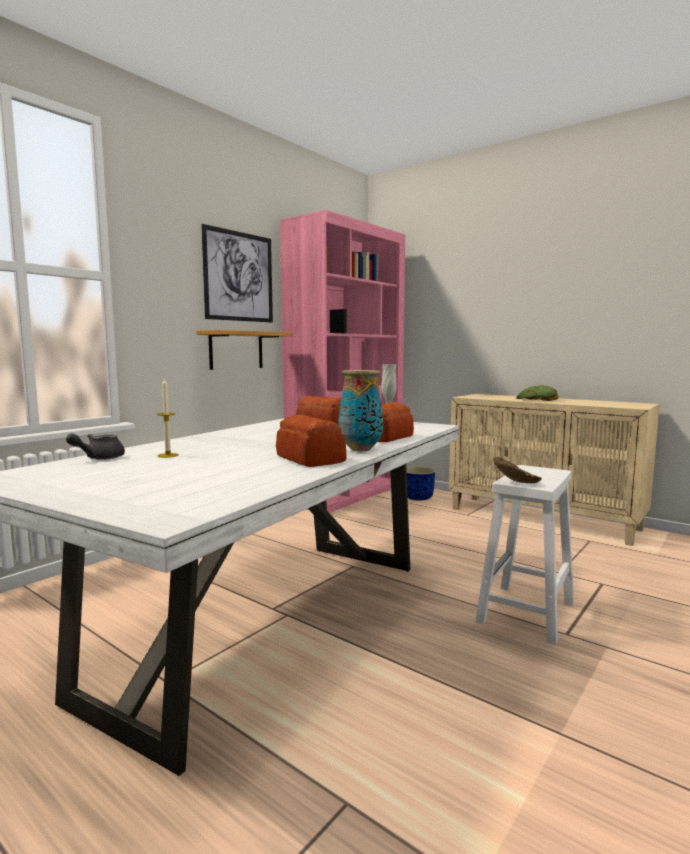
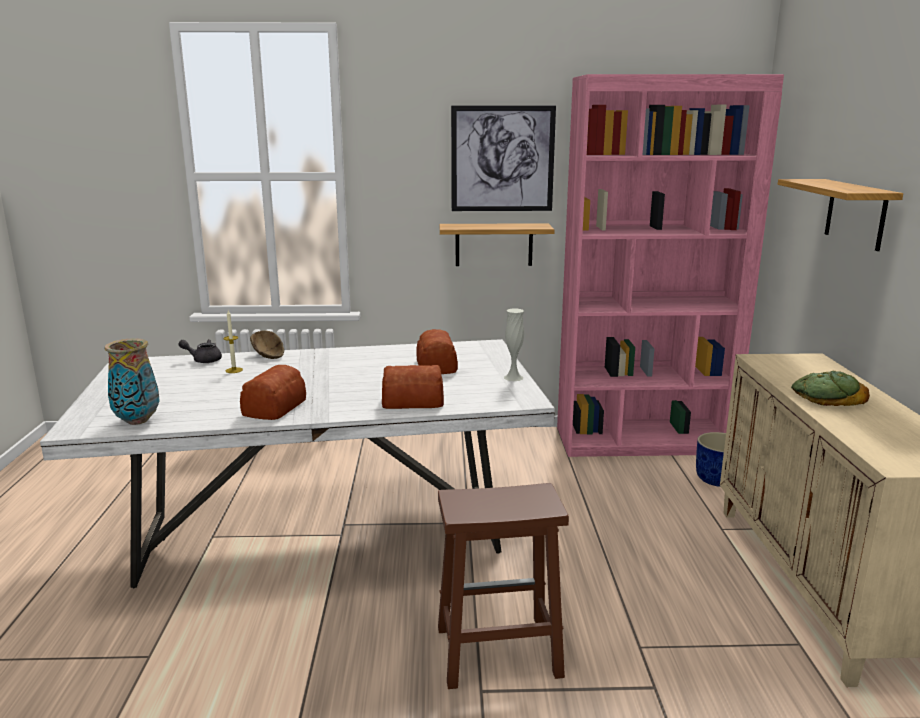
camera: 50 degrees right, 10 degrees up
(360, 449) = (339, 410): vase -> vase (138, 420)
(484, 308) = (855, 214): none -> shelf
(518, 482) = (456, 500): brown bowl -> brown bowl (268, 355)
(526, 613) = (496, 652): white stool -> brown stool

